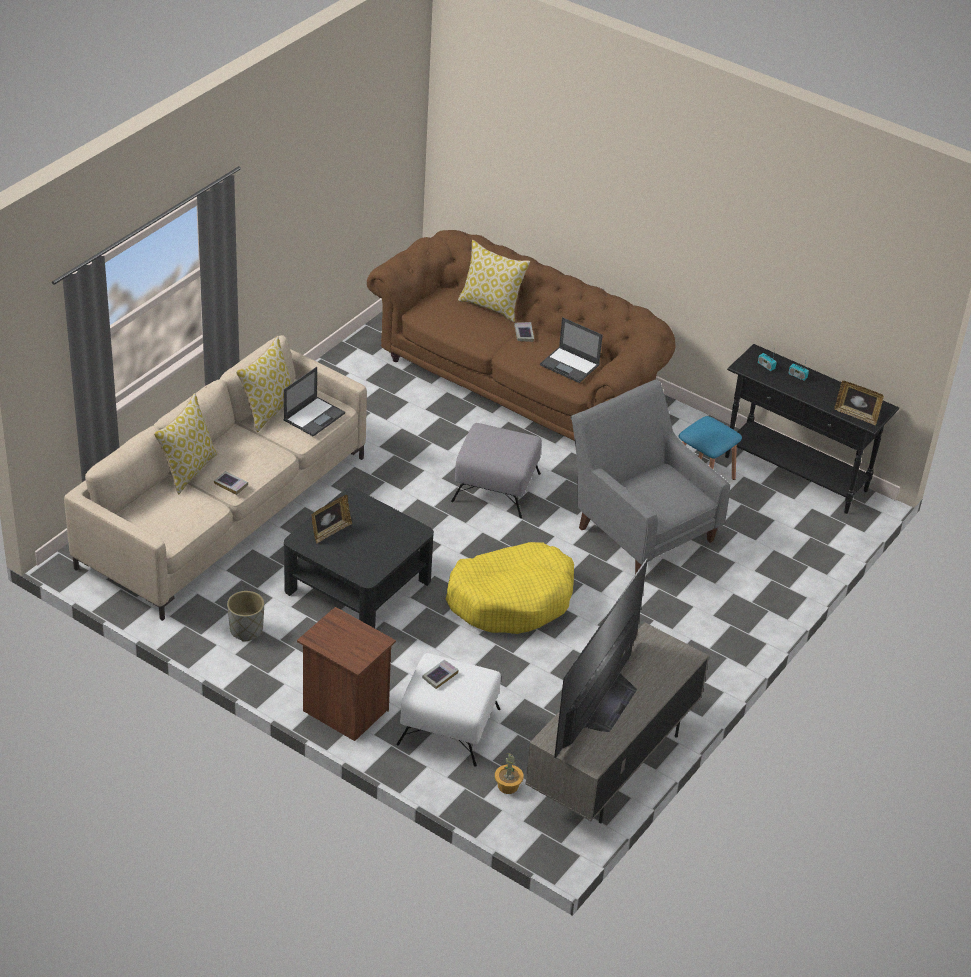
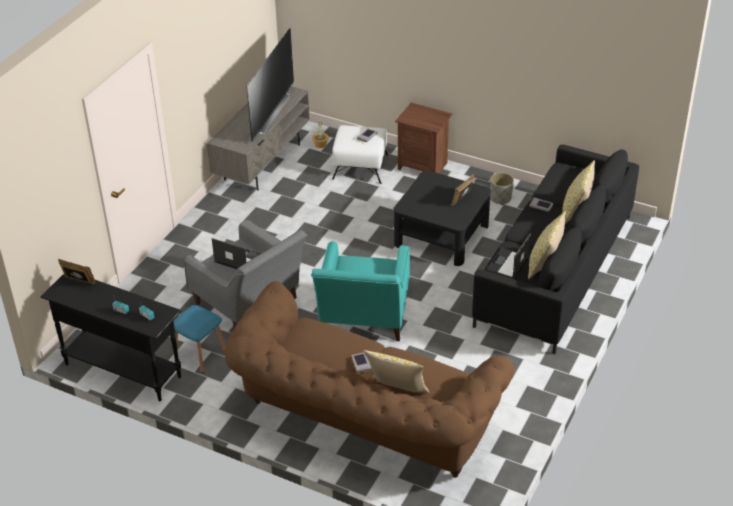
camera: 175 degrees right, 0 degrees up
(224, 512) = (554, 269): beige sofa -> black sofa
(496, 487) = (363, 319): grey ottoman -> turquoise armchair
(511, 599) = (337, 241): yellow dog bed -> none
(570, 365) = (315, 337): laptop -> laptop (237, 258)

